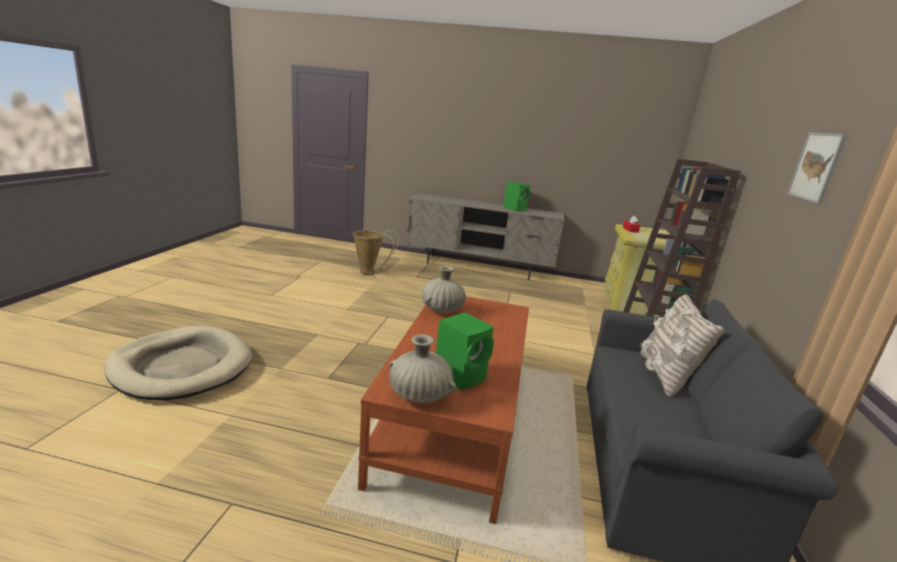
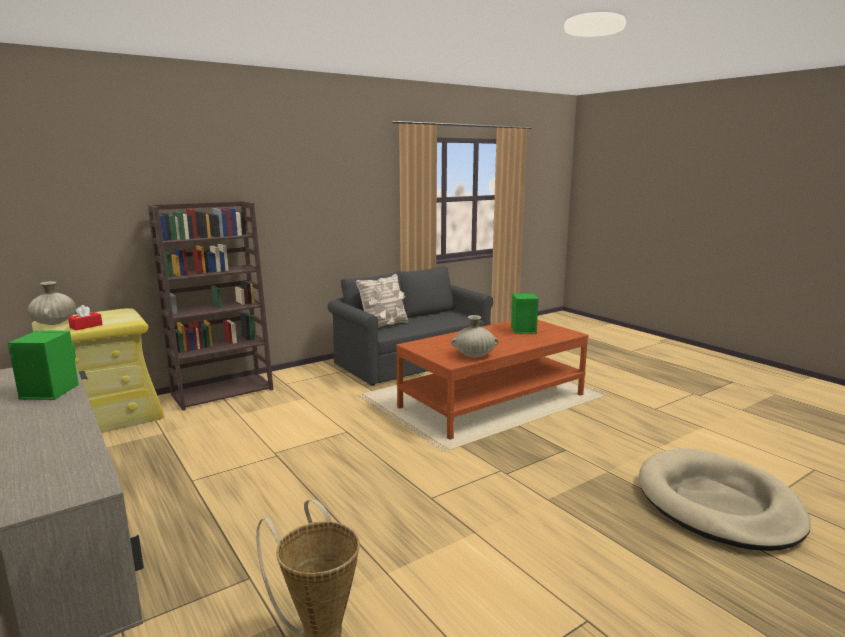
camera: 135 degrees left, 5 degrees down
(419, 395) = (556, 329): beige vase -> beige vase (54, 323)
(816, 167) = (332, 184): picture -> none

